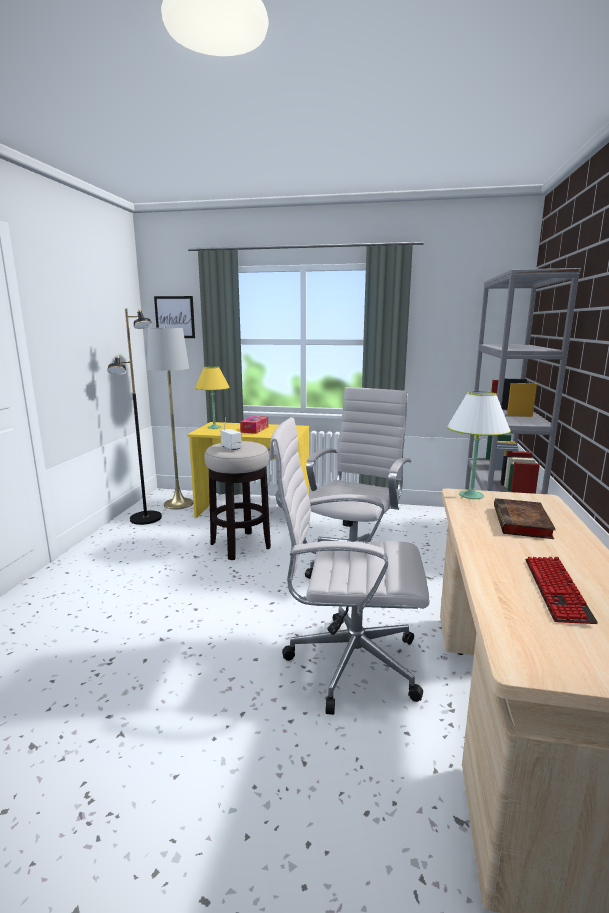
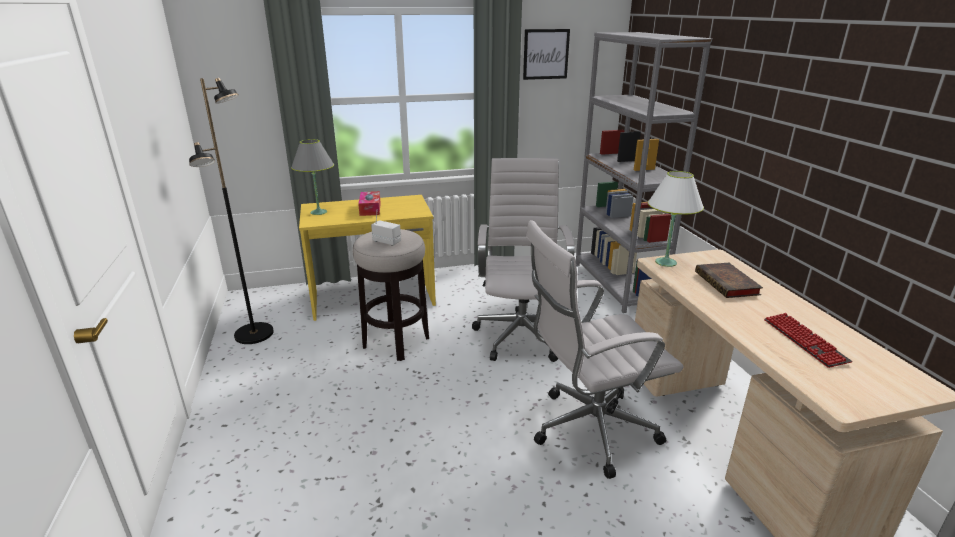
camera: 25 degrees left, 10 degrees up
(175, 317) = (230, 74): picture -> picture (546, 54)
(178, 504) = (276, 306): grey floor lamp -> none
(214, 427) = (319, 212): yellow table lamp -> grey table lamp

